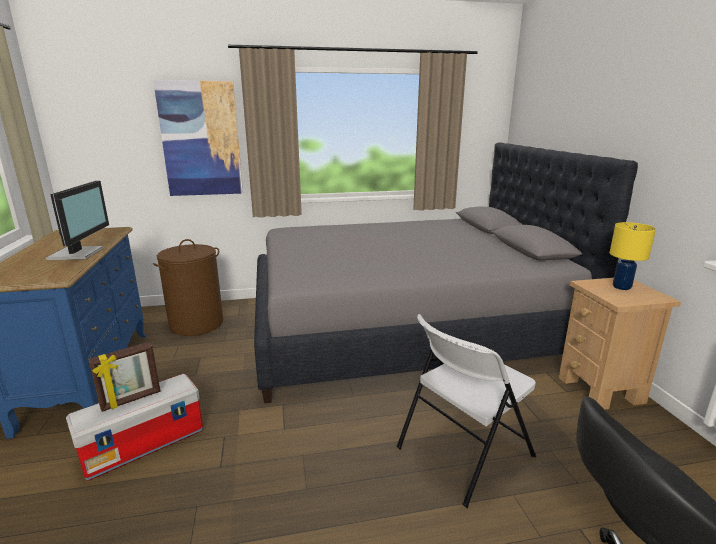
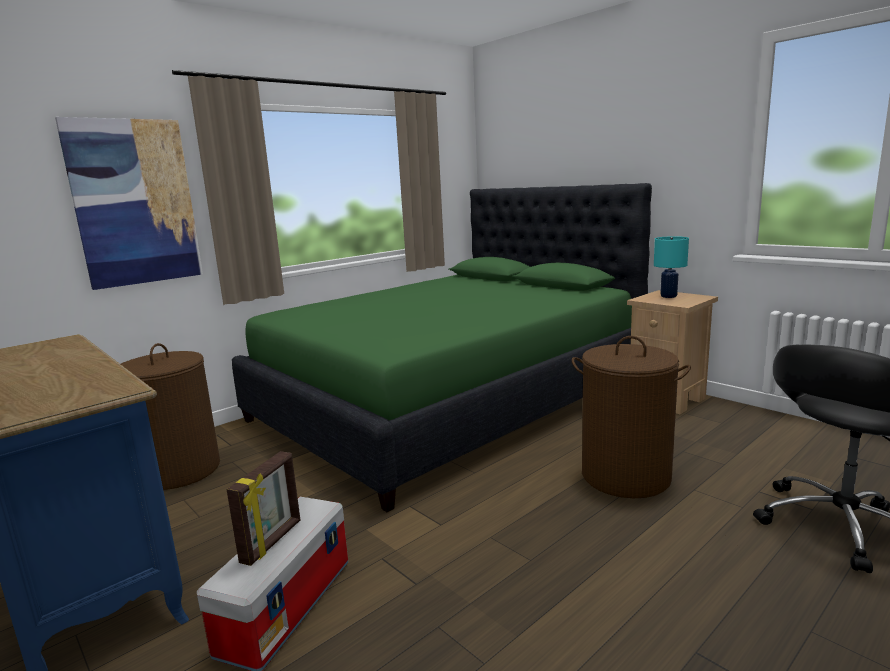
camera: 30 degrees left, 5 degrees down
(79, 253) = (78, 367): monitor -> none
(406, 327) = (451, 401): grey bed -> green bed
(464, 451) = (625, 476): white chair -> brown laundry basket
(622, 288) = (669, 296): yellow table lamp -> turquoise table lamp

